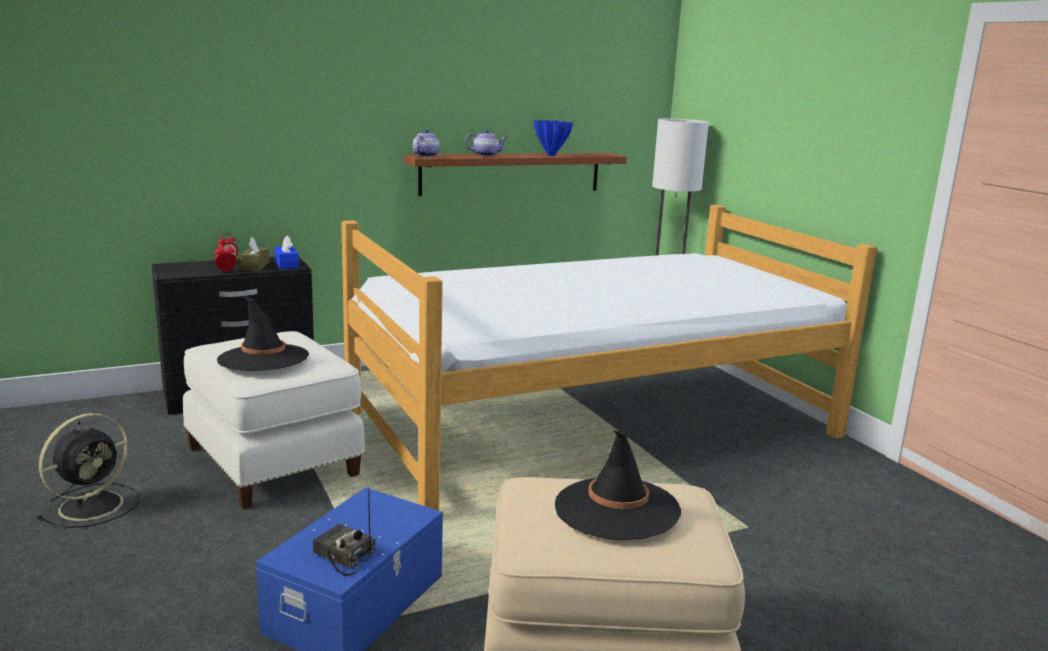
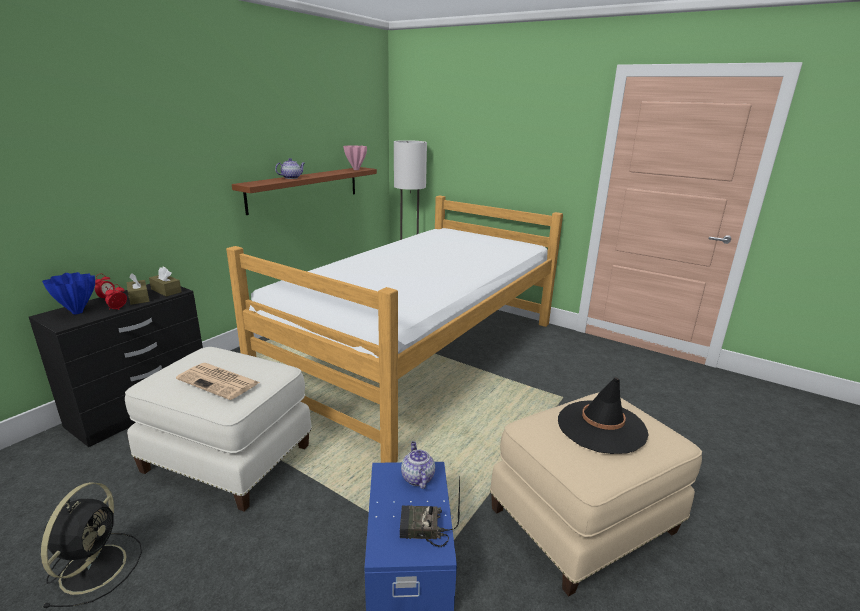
camera: 30 degrees left, 5 degrees up
(263, 358) = (219, 381): black hat -> newspaper
(286, 264) = (166, 291): blue tissue box -> brown tissue box
(425, 156) = (251, 183): teapot -> teapot (417, 477)
(550, 155) = (331, 173): blue vase -> blue vase (76, 312)
(594, 155) = (356, 169): none -> pink vase

